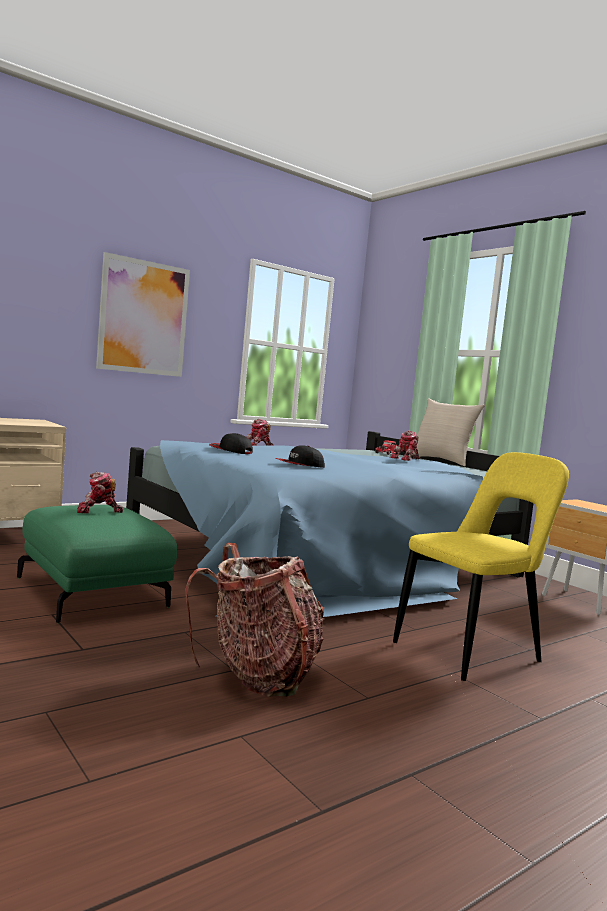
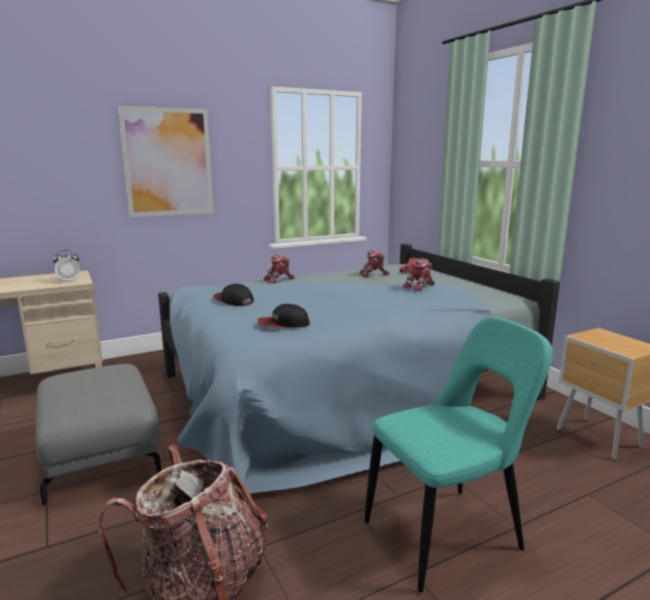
camera: 10 degrees right, 10 degrees up
(36, 423) = (69, 281): none -> alarm clock
(94, 592) = (101, 454): green ottoman -> grey ottoman
(98, 511) = (91, 384): toy robot -> toy robot (373, 275)
(441, 461) = (465, 278): beige pillow -> none
(472, 652) = (448, 534): yellow chair -> turquoise chair

